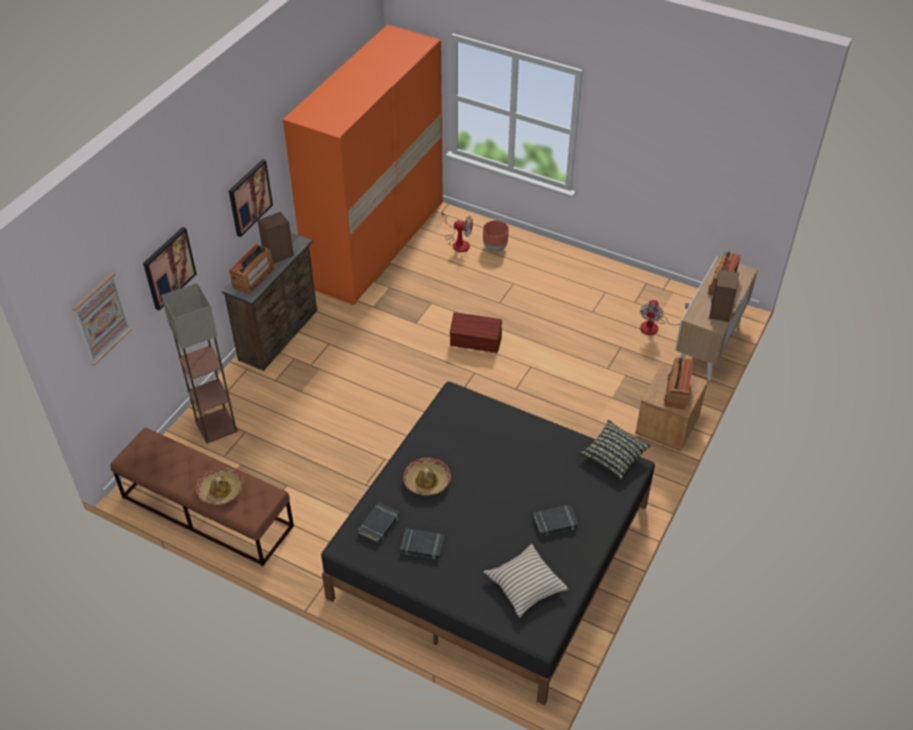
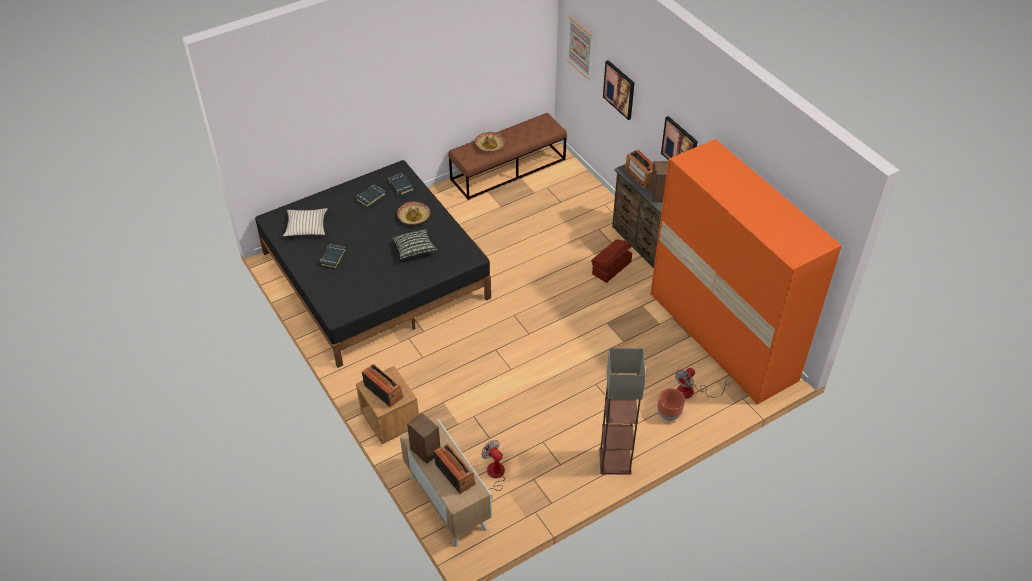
camera: 120 degrees right, 0 degrees up
(217, 426) = (575, 191): floor lamp -> floor lamp (614, 462)
(476, 342) = (560, 349): brown storage box -> brown storage box (611, 267)
(614, 456) = (353, 310): pillow -> pillow (414, 250)

